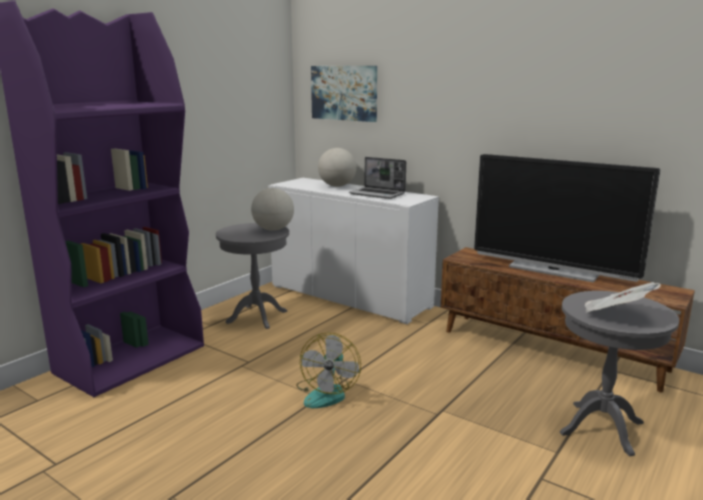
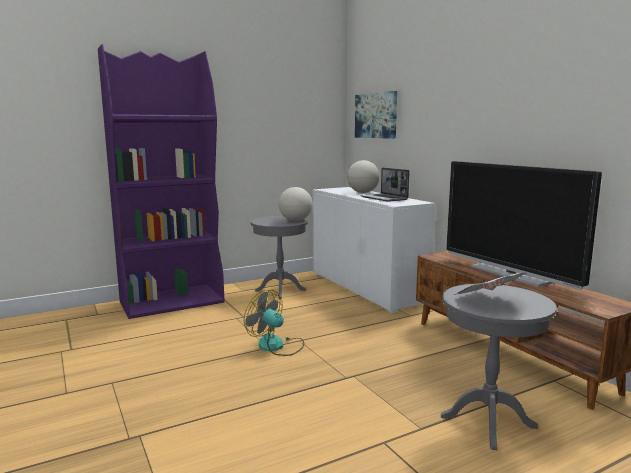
camera: 25 degrees right, 5 degrees down
(327, 393) = (276, 346): fan -> fan turned 90 degrees clockwise

